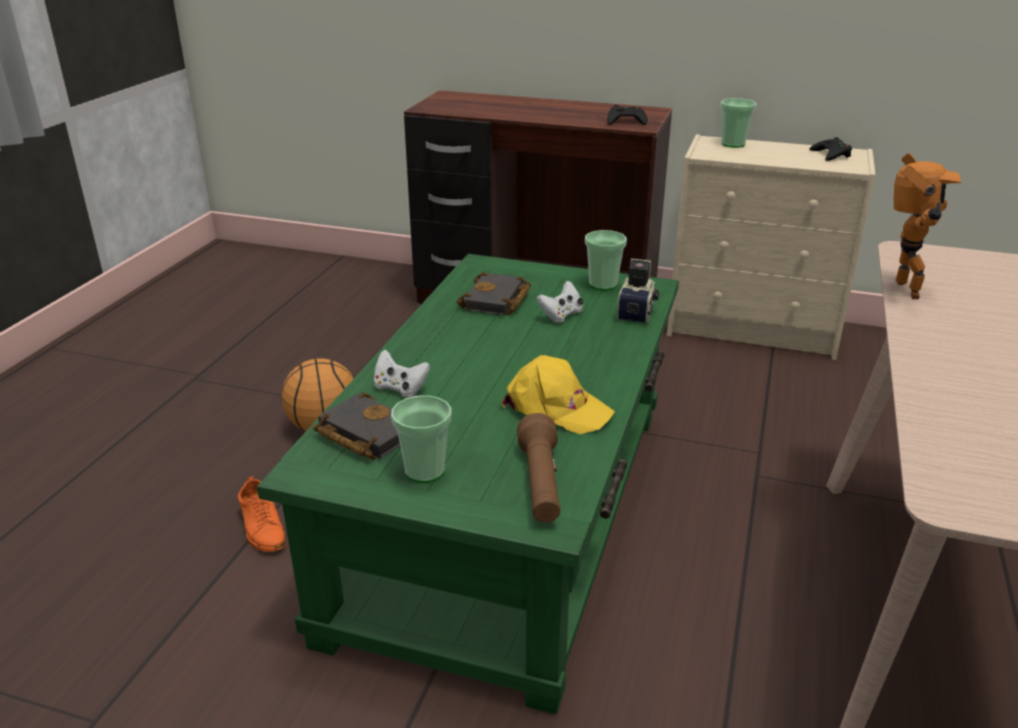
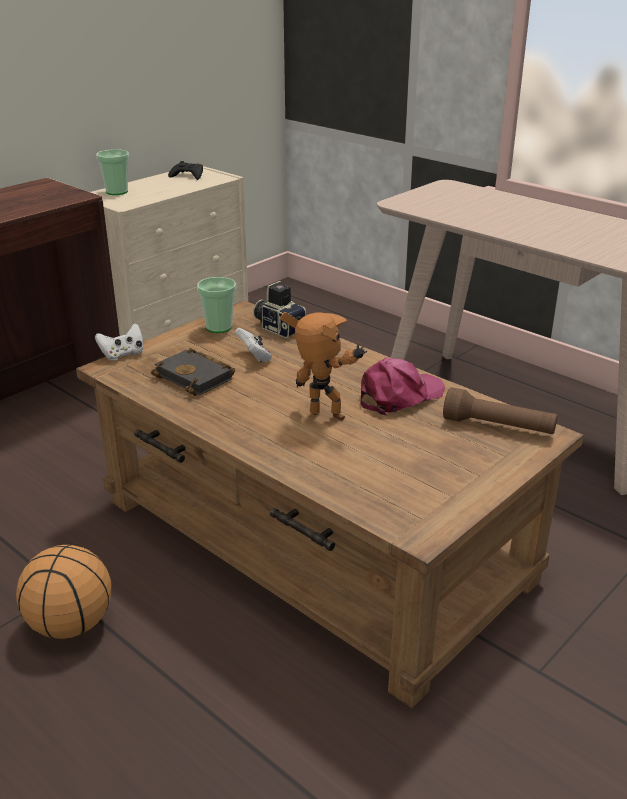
camera: 65 degrees left, 0 degrees up
(263, 526) = (212, 710): orange shoe -> none
(364, 433) = (378, 489): black book -> none
(400, 388) = (315, 457): white game controller -> white game controller (122, 354)
(424, 471) = (454, 471): cup -> none
(508, 513) = (311, 539): green coffee table -> brown coffee table
(556, 408) = (399, 396): yellow cap -> pink cap
(626, 121) = (54, 197): black game controller -> none
(901, 290) = (452, 220): toy robot -> toy robot (325, 418)

